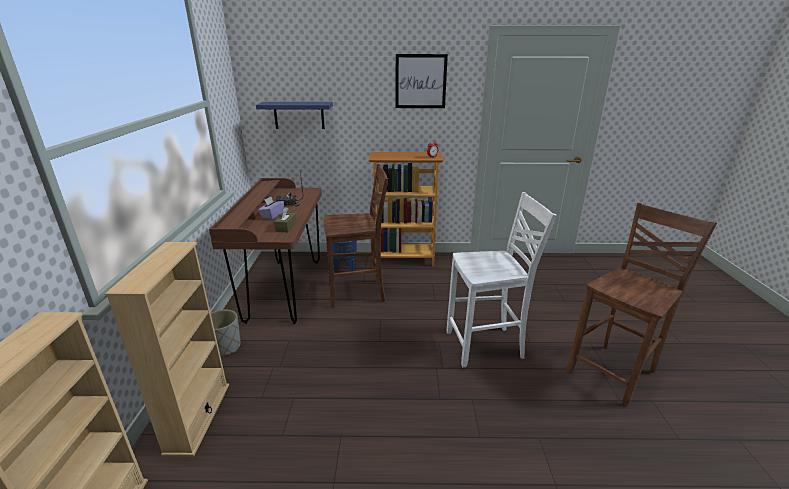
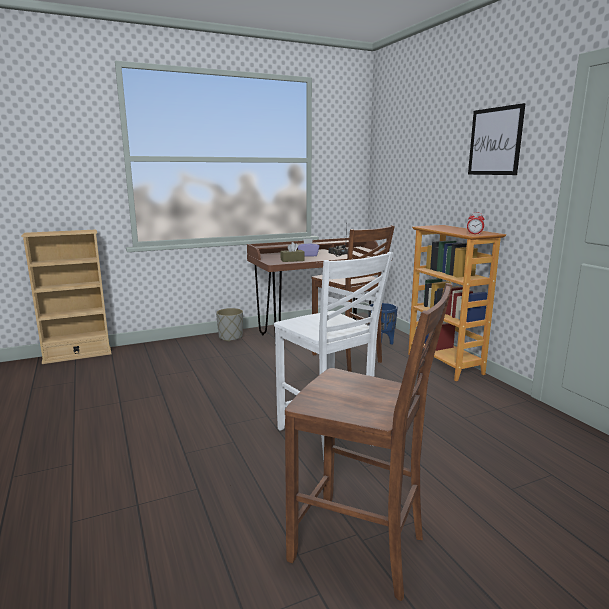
camera: 65 degrees right, 10 degrees down
(198, 417) = (161, 350): beige bookcase -> none
(299, 115) = (399, 181): blue shelf -> none

